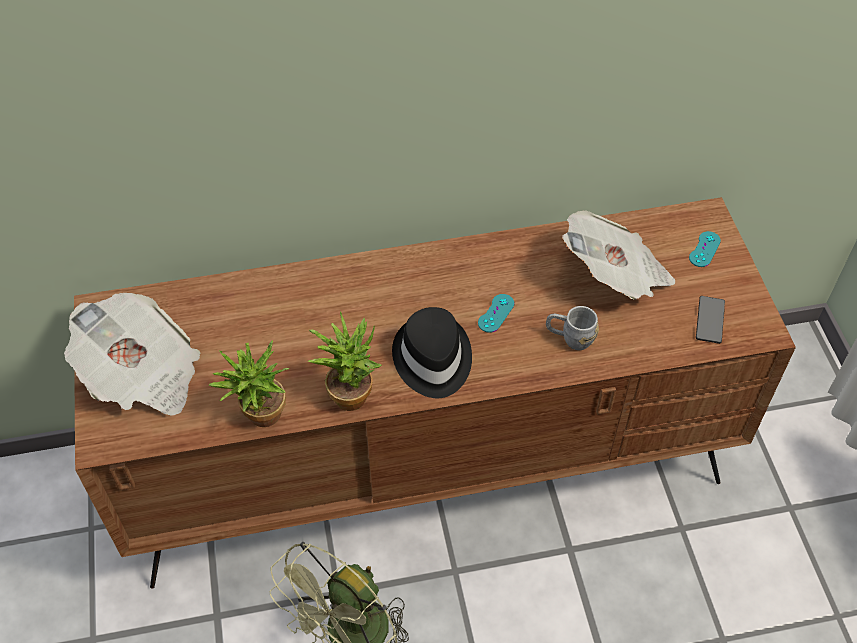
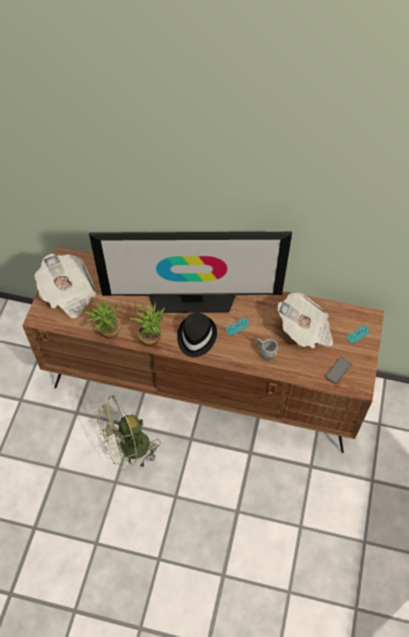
camera: 25 degrees right, 5 degrees up
(387, 296) = (192, 299): none -> television

